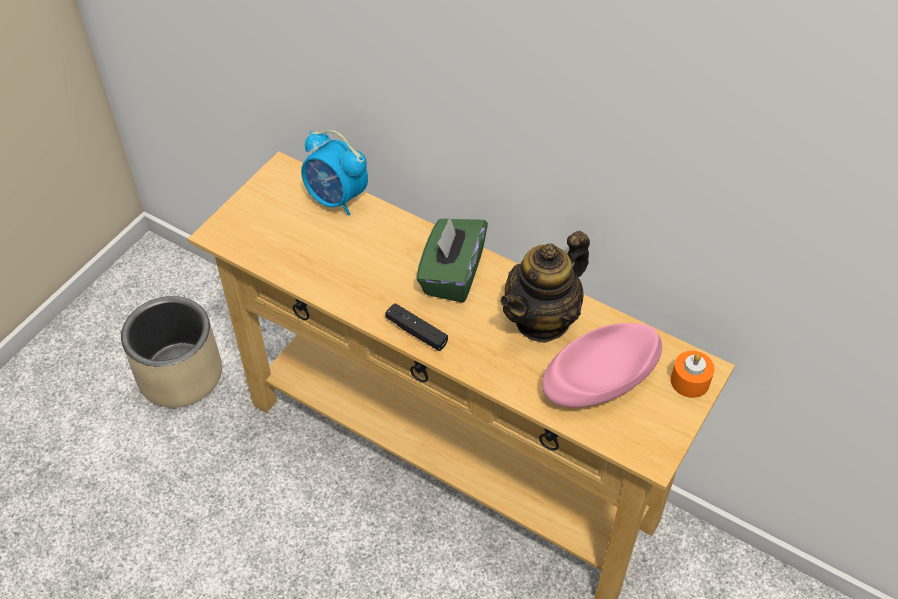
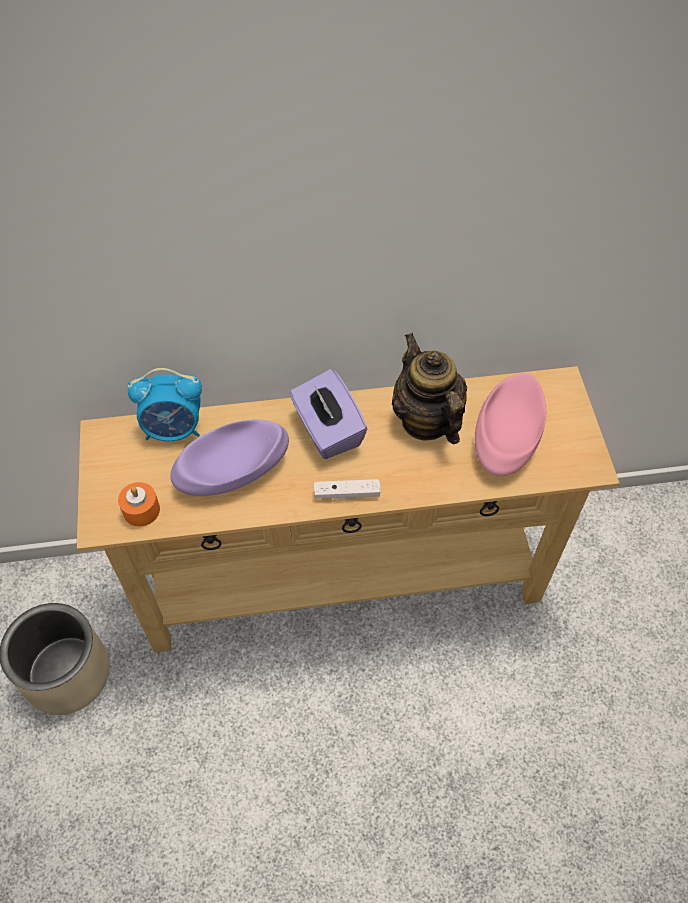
camera: 40 degrees left, 5 degrees up
(349, 256) = (233, 470): none -> purple bowl
(416, 332) = (347, 493): black game controller -> white game controller
(451, 275) = (327, 430): green tissue box -> purple tissue box
(542, 319) = (426, 420): teapot -> teapot turned 150 degrees clockwise
(690, 381) = (562, 397): orange candle -> orange candle (141, 510)

